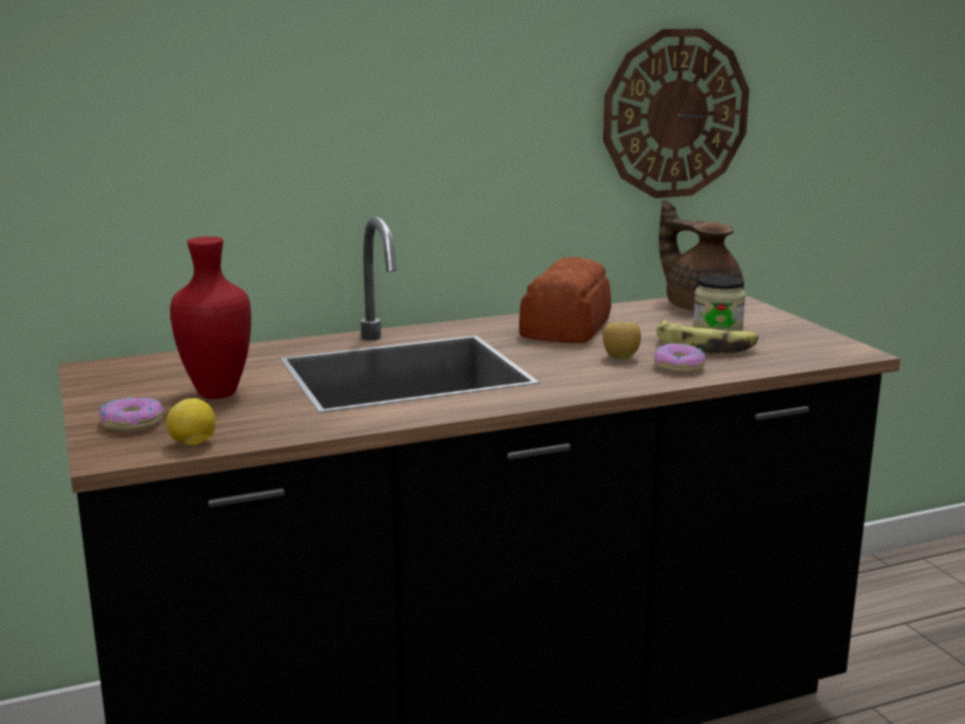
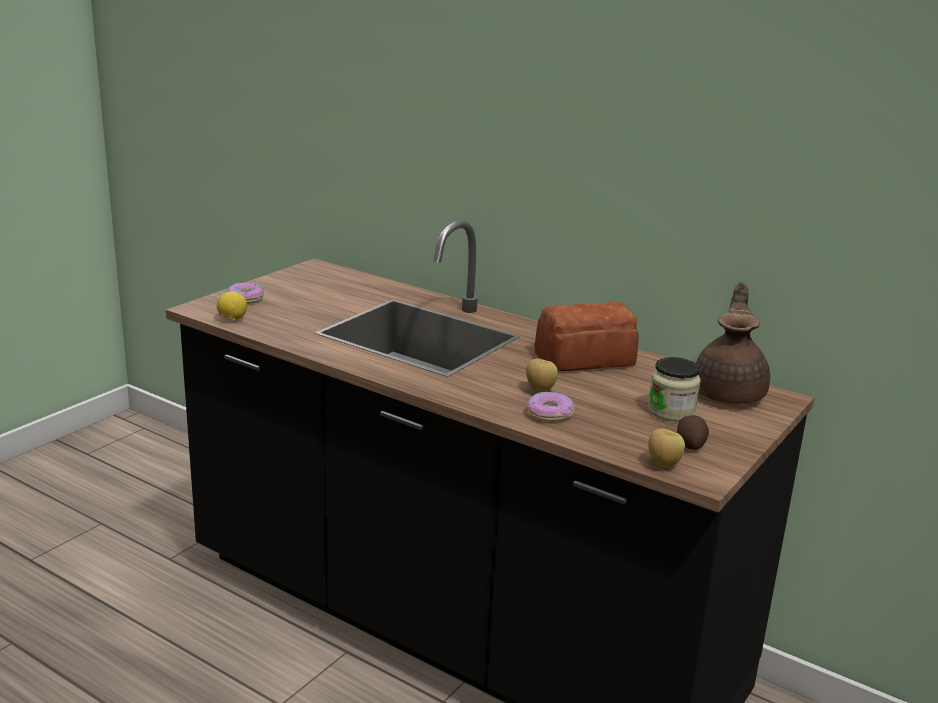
camera: 55 degrees right, 5 degrees up
(214, 394) = (311, 302): red vase -> none
(675, 114) = (775, 203): wall clock -> none
(705, 346) = (617, 414): banana -> none
(788, 340) = (690, 443): none -> potato
(822, 357) = (663, 465): none -> apple

